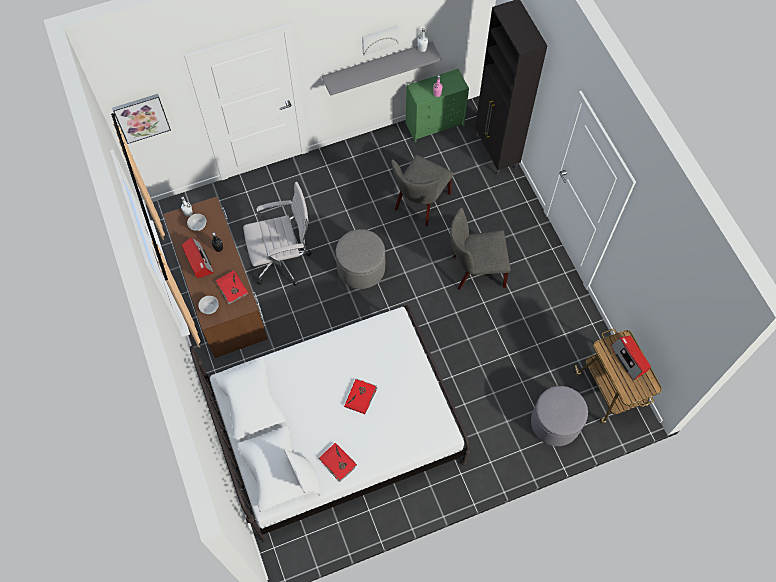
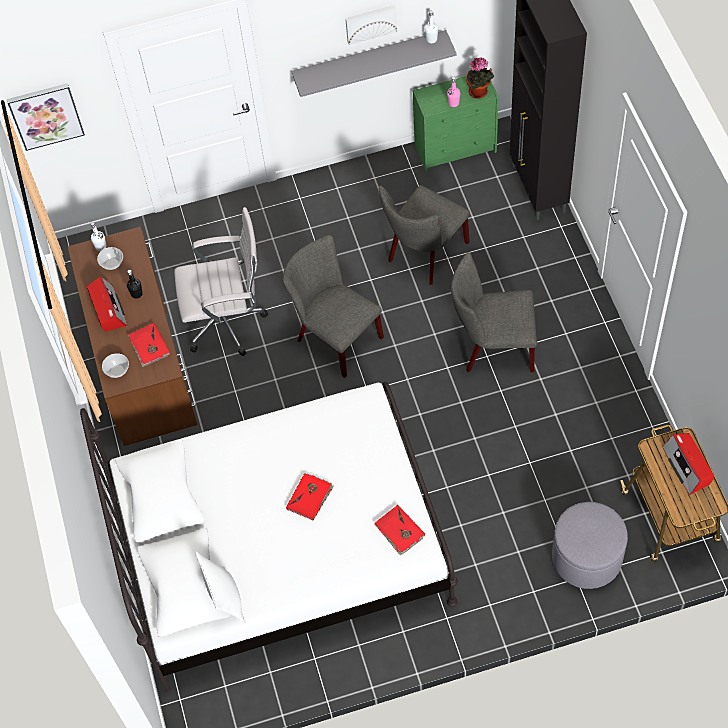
camera: 10 degrees right, 5 degrees down
(337, 462) = (270, 581): red book -> red book (399, 531)
(361, 268) = (334, 337): grey ottoman -> grey chair
(455, 85) = (479, 92): none -> potted plant

